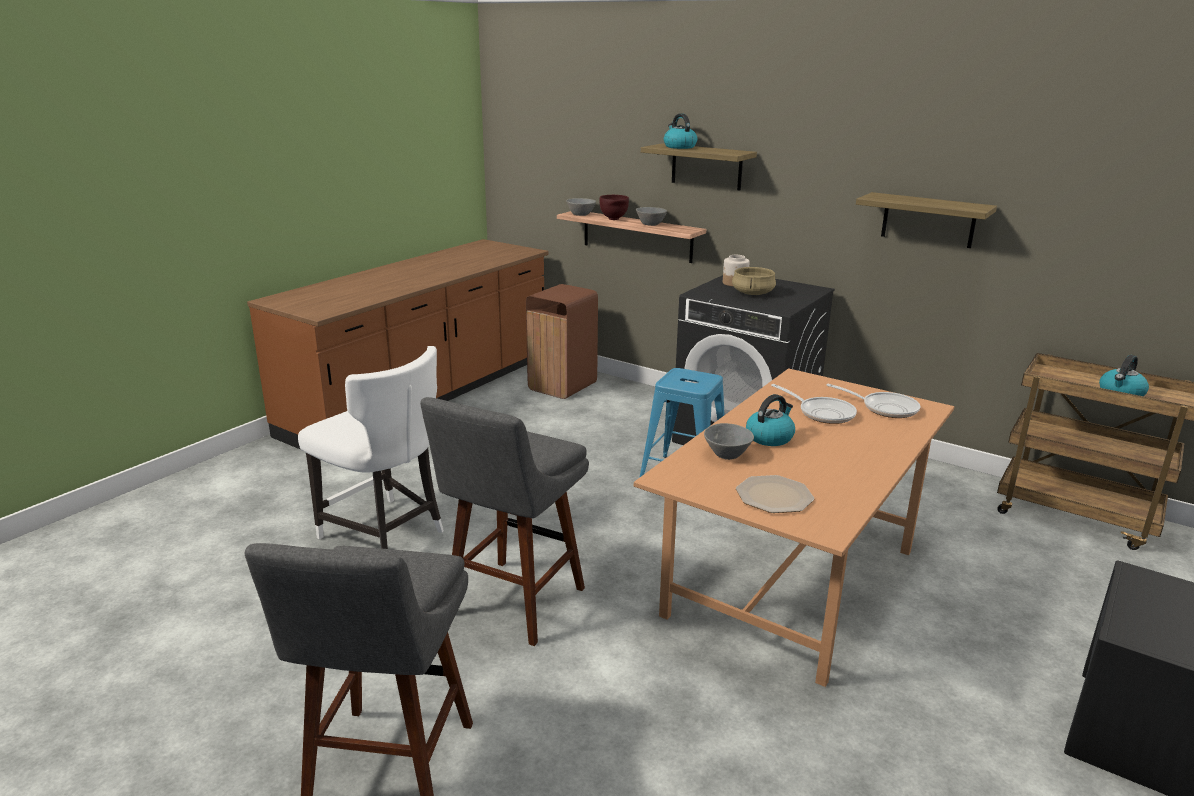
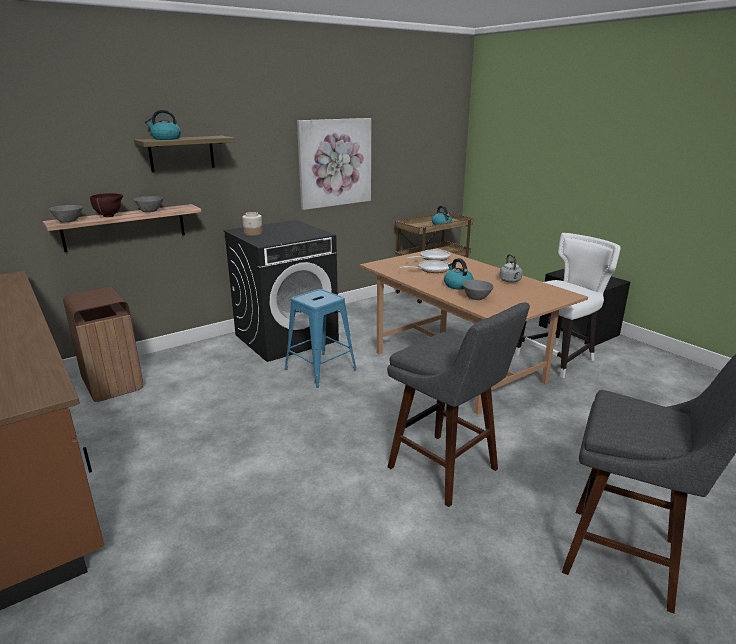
camera: 70 degrees left, 0 degrees up
(385, 533) = (304, 530): white chair -> white chair (557, 358)
(752, 293) = (281, 233): beige cooking pot -> none
(774, 496) = (530, 297): plate -> none
(842, 476) = (510, 281): none -> grey kettle
(928, 220) = (335, 163): shelf -> picture

